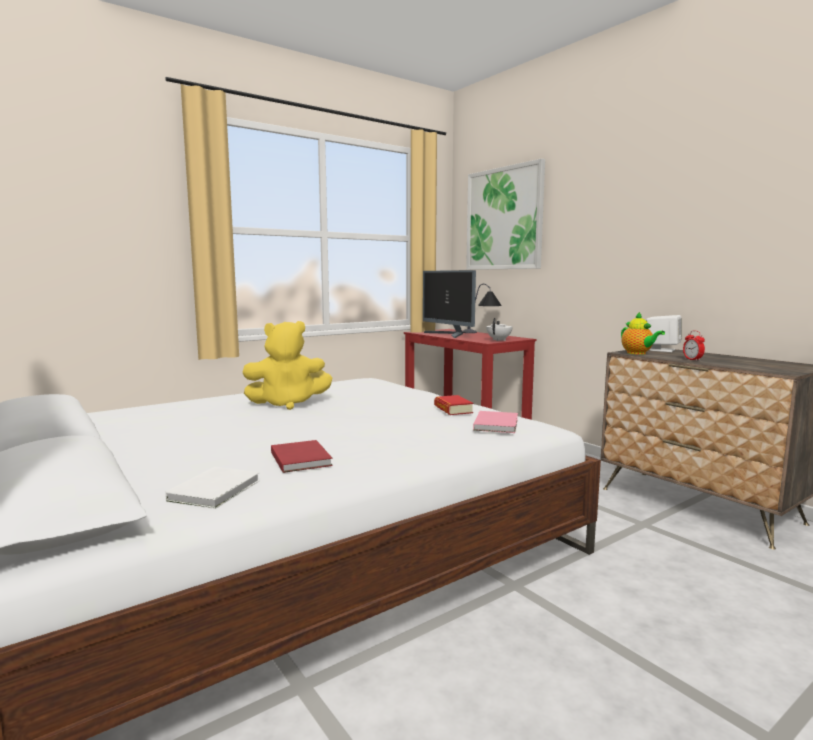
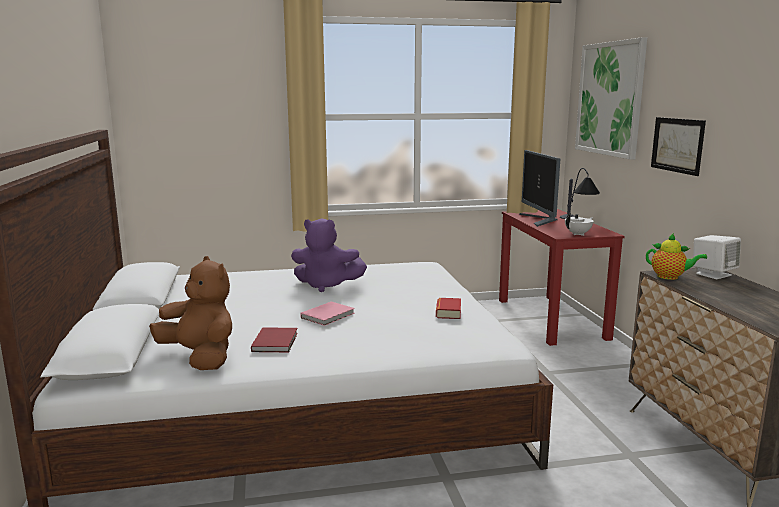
camera: 25 degrees right, 5 degrees up
(217, 490) = (200, 357): white book -> brown plush toy
(288, 404) = (326, 285): yellow plush toy -> purple plush toy
(497, 424) = (460, 335): pink book -> pink book (329, 315)
(590, 248) = (677, 145): none -> picture
(638, 353) = (670, 277): teapot -> teapot turned 60 degrees counterclockwise
(692, 360) = (712, 295): alarm clock -> none

